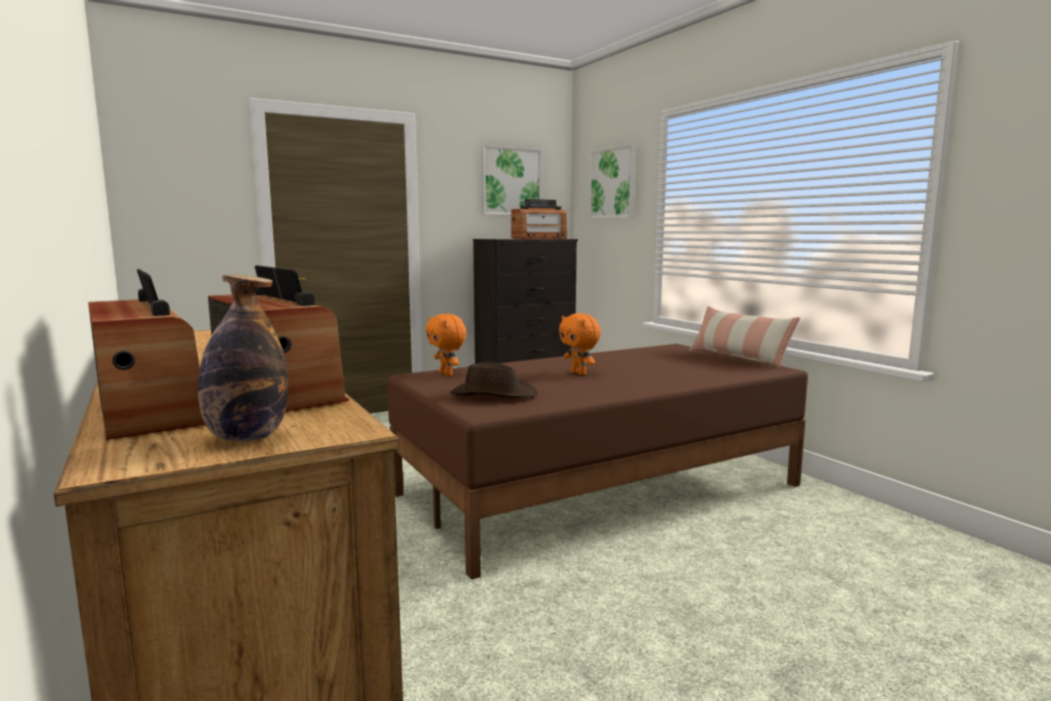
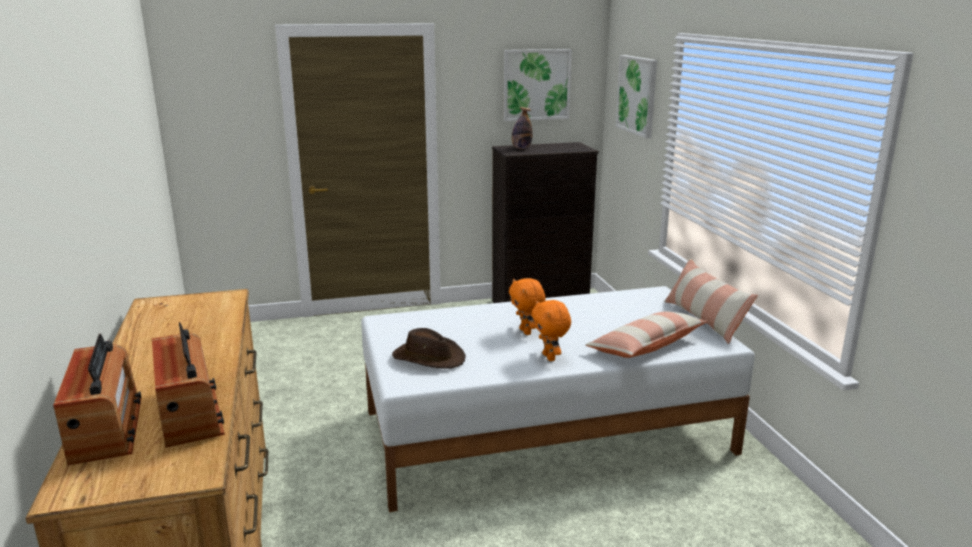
camera: 15 degrees right, 10 degrees up
(246, 437) = (140, 475): bottle -> bottle (521, 148)
(447, 374) = (410, 320): orange plush toy -> orange plush toy (550, 357)
(539, 238) = (561, 146): radio -> none
(601, 489) = (546, 432): brown bed -> white bed
(707, 374) = (646, 346): none -> pillow

